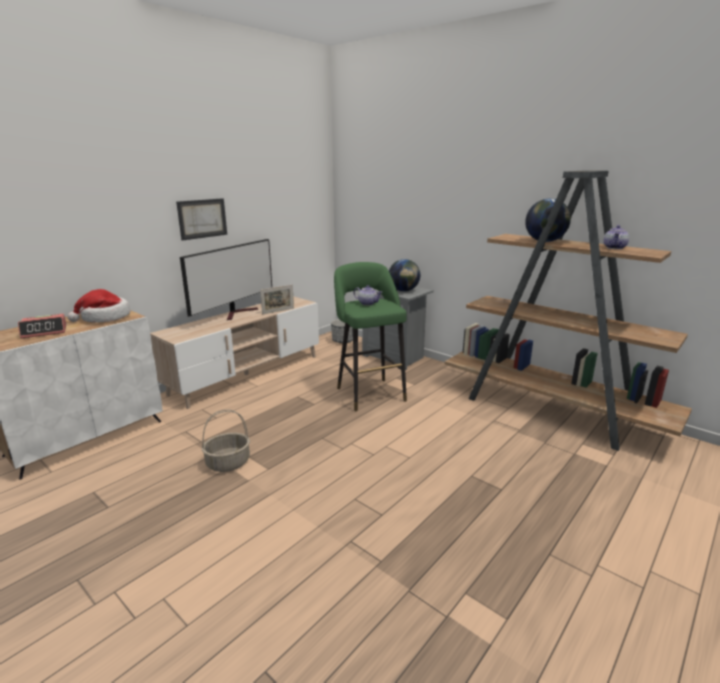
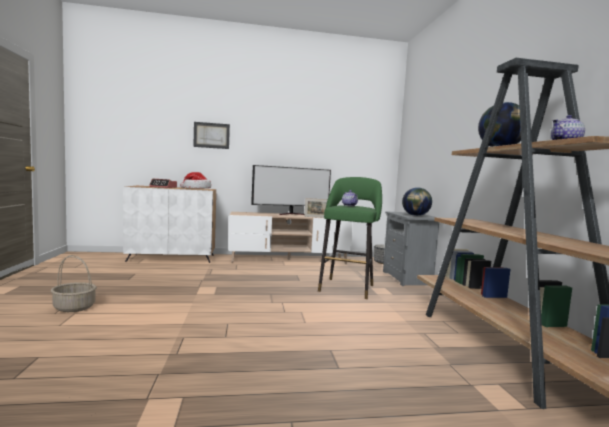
camera: 40 degrees right, 15 degrees down
(202, 218) = (282, 148): picture -> picture (211, 135)
(228, 463) = (203, 285): basket -> basket (75, 307)

